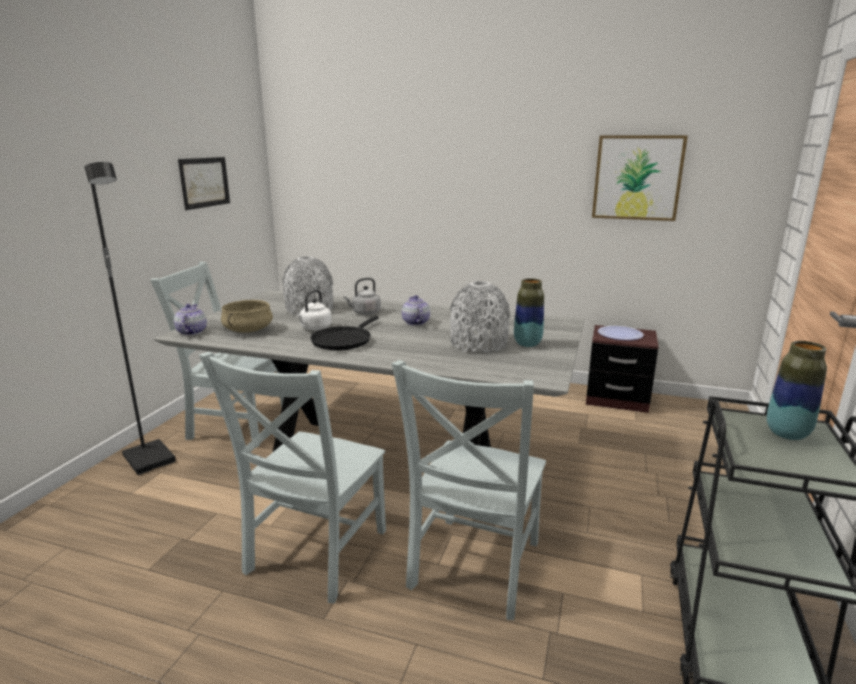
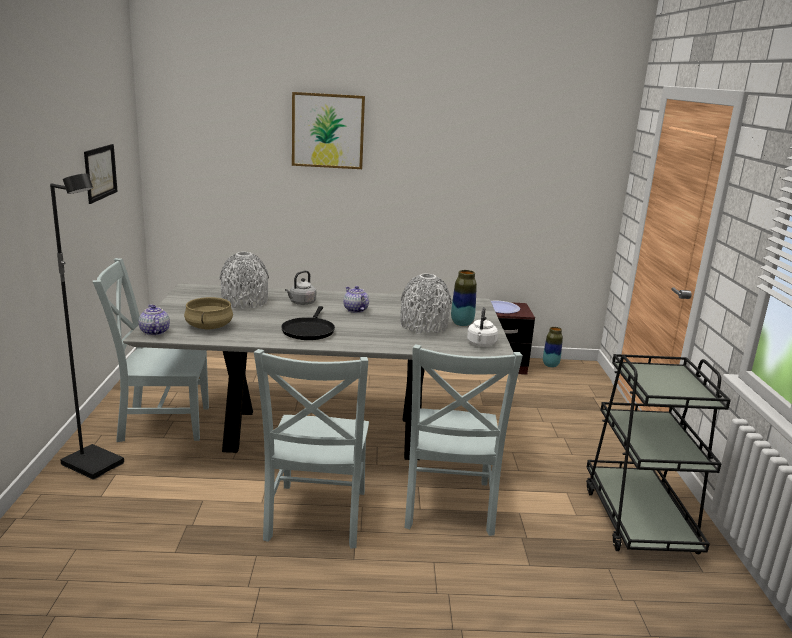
camera: 20 degrees left, 0 degrees up
(315, 328) = (270, 321): white kettle -> white kettle (481, 344)
(637, 178) = (510, 173): picture -> picture (328, 131)
(787, 434) = (665, 375): vase -> vase (550, 365)

